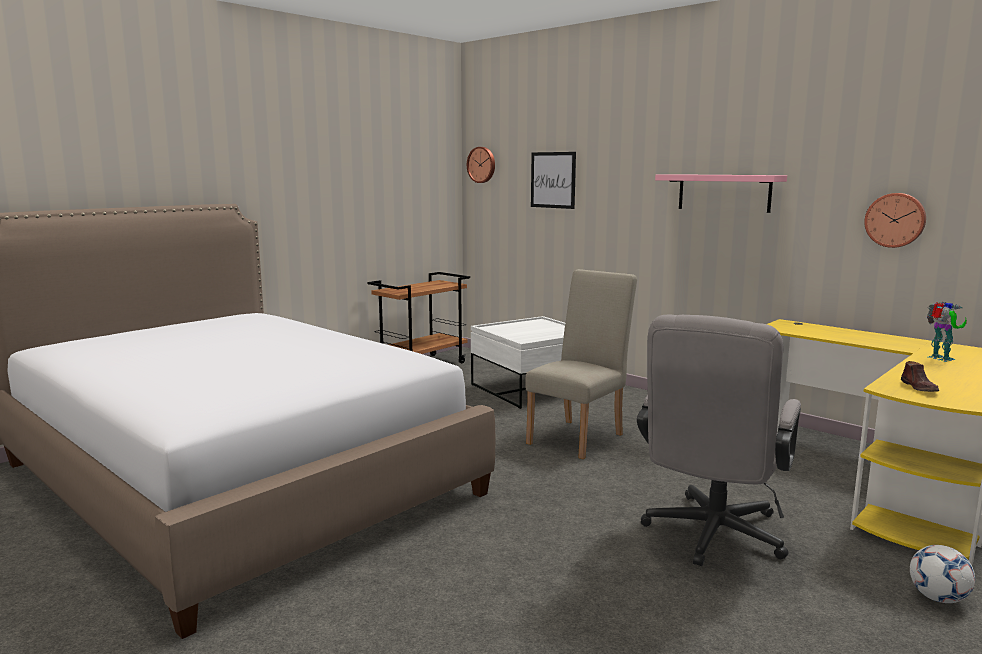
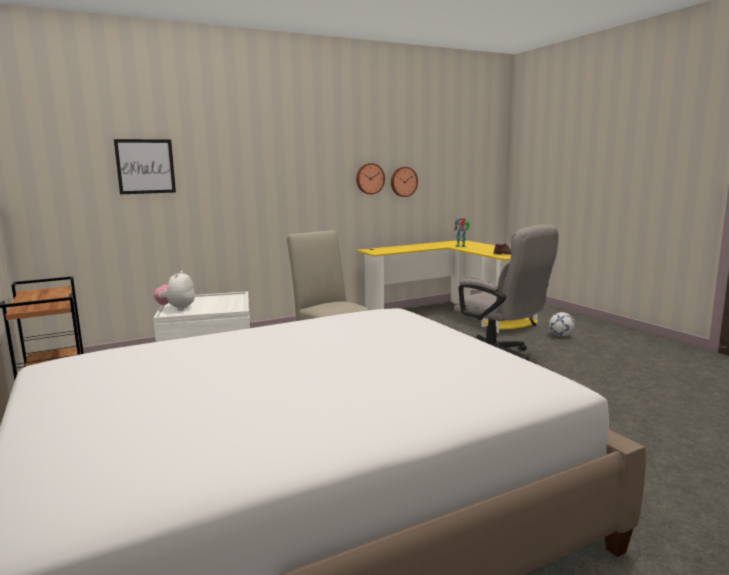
camera: 70 degrees left, 0 degrees up
(482, 165) = (33, 152): wall clock -> wall clock (369, 178)
(509, 326) = (177, 309): none -> plush toy
(724, 192) = (309, 171): pink shelf -> none

